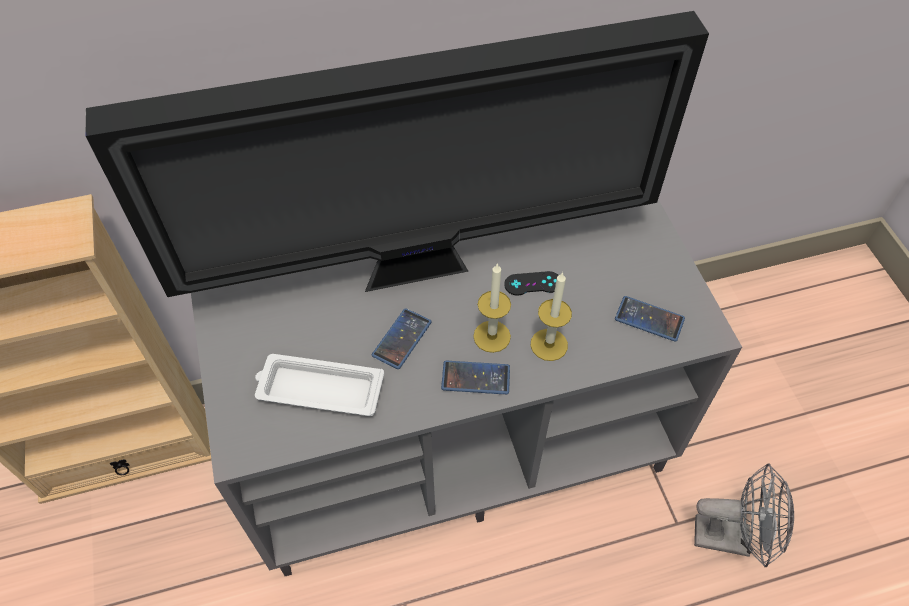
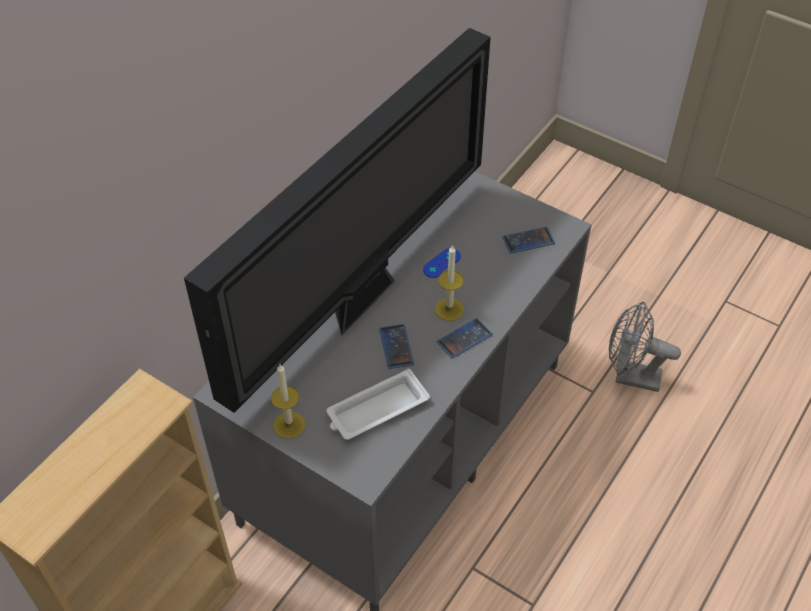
camera: 40 degrees left, 5 degrees down
(533, 283) = (442, 263): black game controller -> blue game controller
(549, 344) = (487, 292): candle -> candle (289, 425)
(731, 537) = (630, 377): grey fan -> grey fan turned 135 degrees counterclockwise

